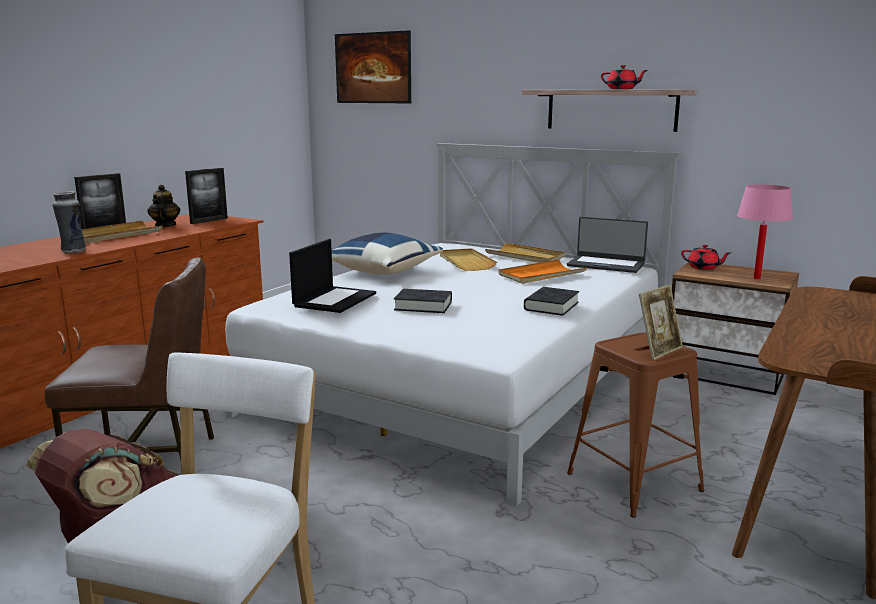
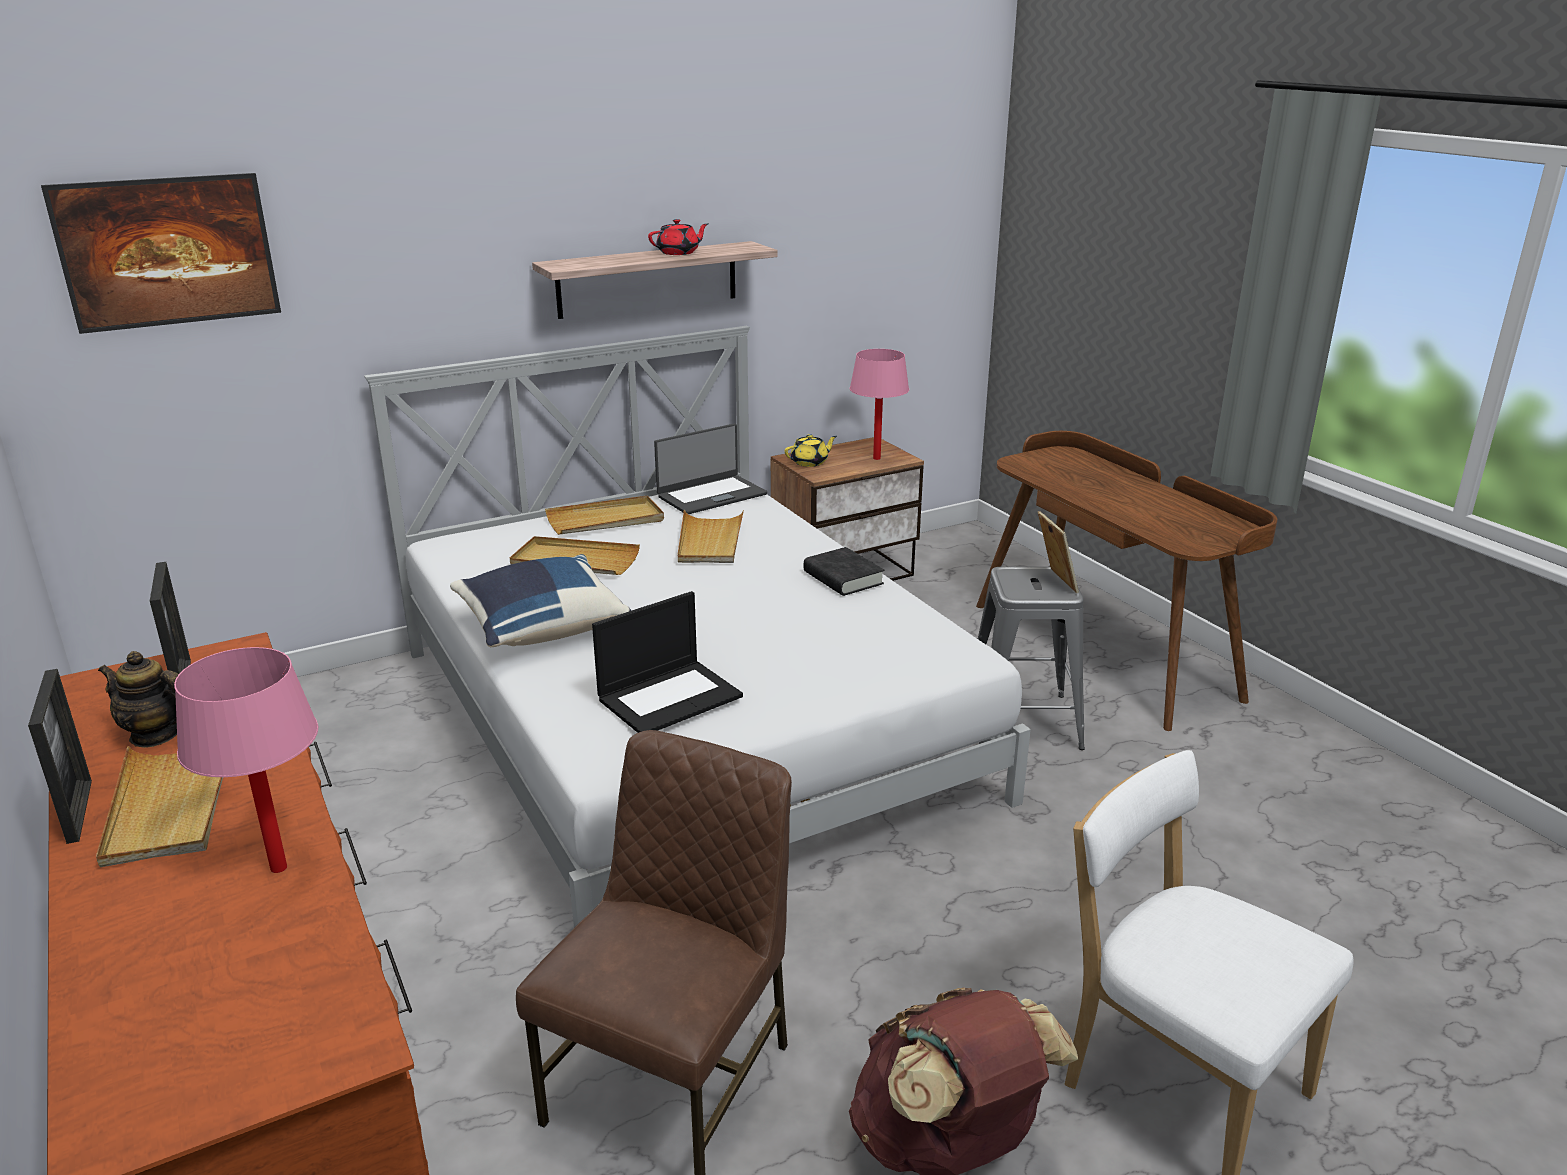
camera: 60 degrees left, 10 degrees up
(73, 251) = (278, 868): vase -> pink table lamp
(335, 299) = (670, 697): laptop -> laptop turned 90 degrees clockwise
(423, 306) = (754, 647): black book -> none
(541, 275) = (709, 541): orange tray -> beige tray
(634, 482) = (1022, 721): brown stool -> grey stool
(703, 268) = (810, 462): red teapot -> yellow teapot

